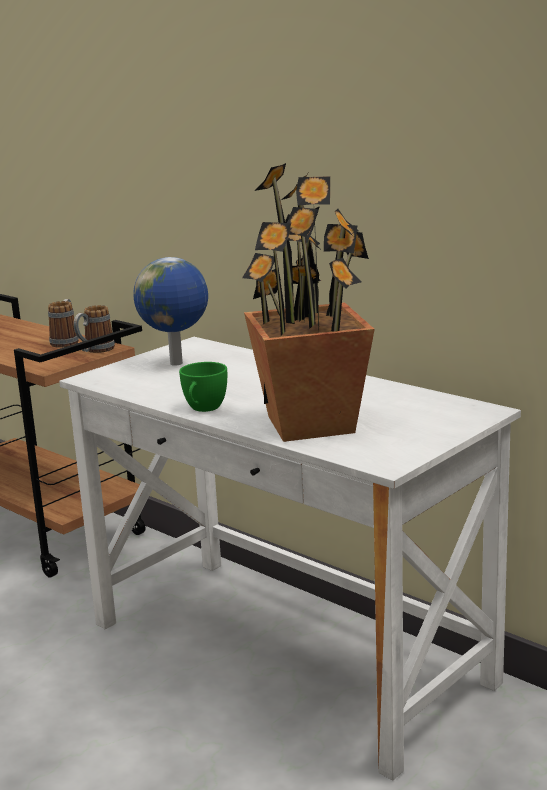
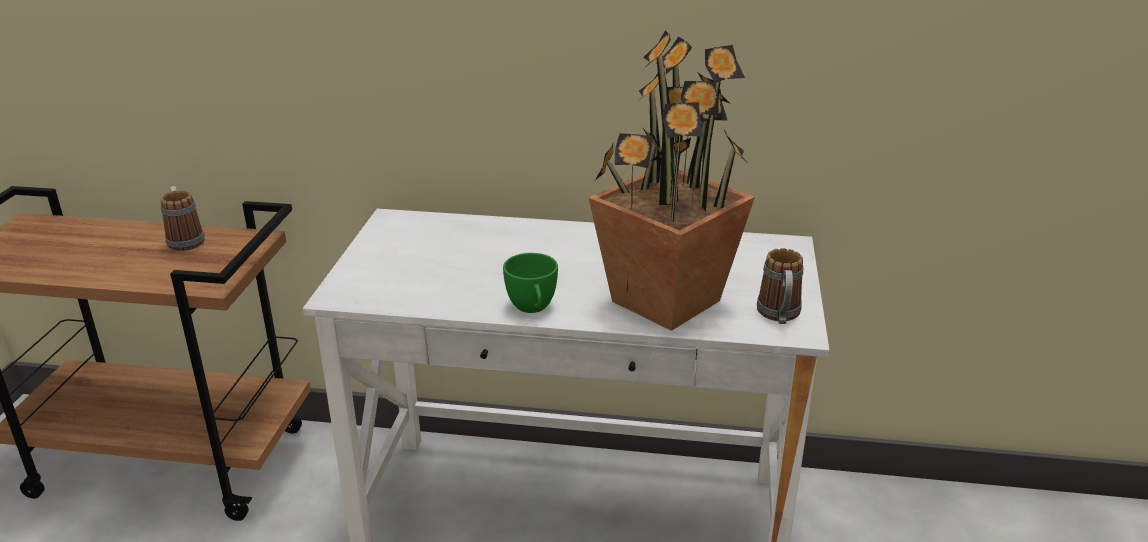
camera: 35 degrees left, 10 degrees up
(95, 350) = (241, 245): mug -> mug (779, 316)
(177, 364) = (414, 251): globe -> none

